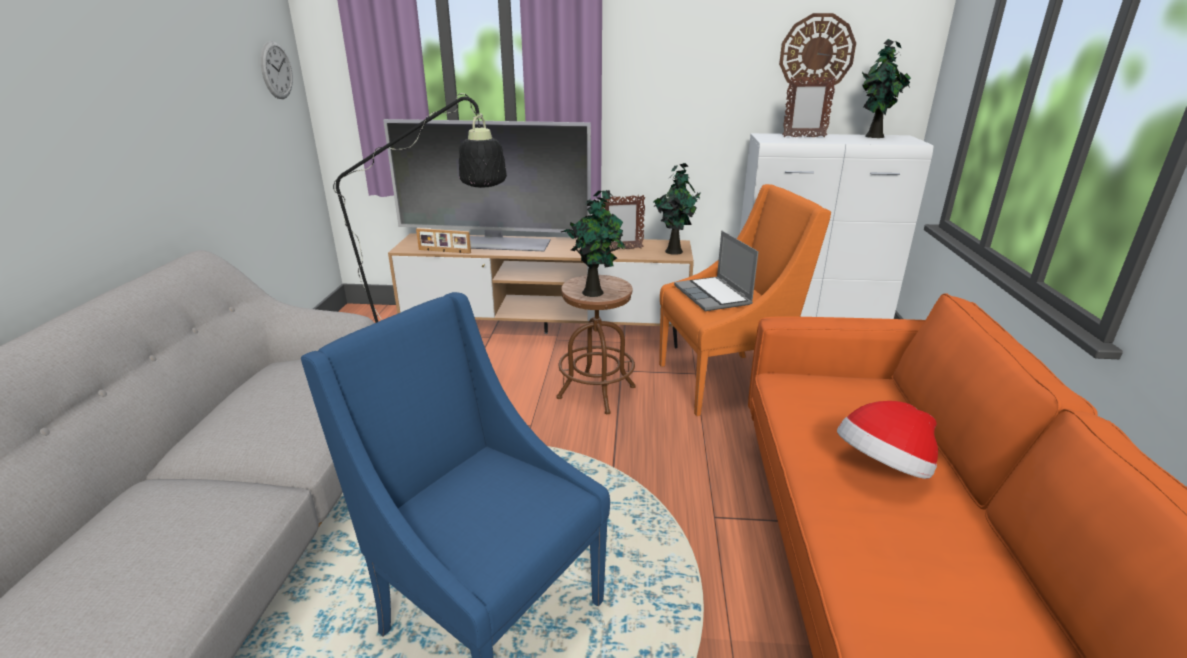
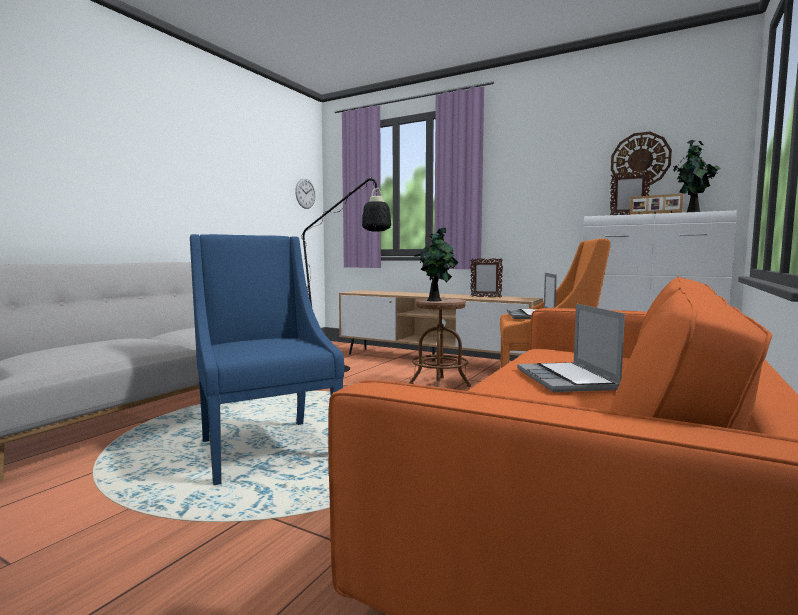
camera: 25 degrees right, 20 degrees down
(444, 251) = (370, 293): picture frame -> picture frame (655, 214)
(494, 243) = (405, 293): television -> none
(673, 251) = (523, 299): potted plant -> none
(883, 469) = (567, 379): hat -> laptop

